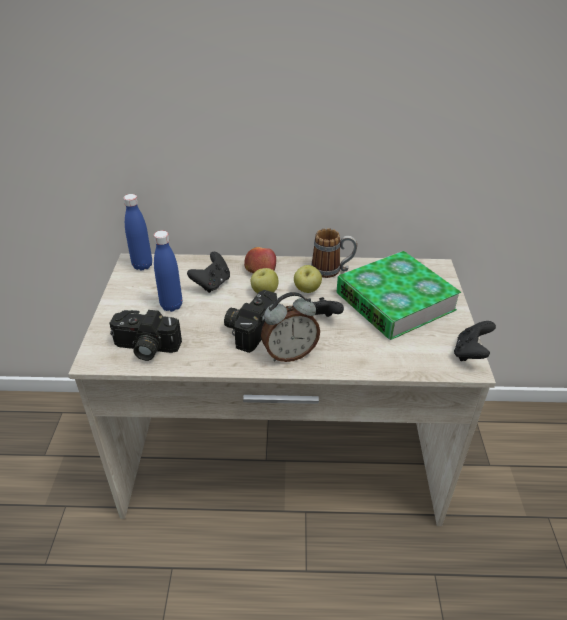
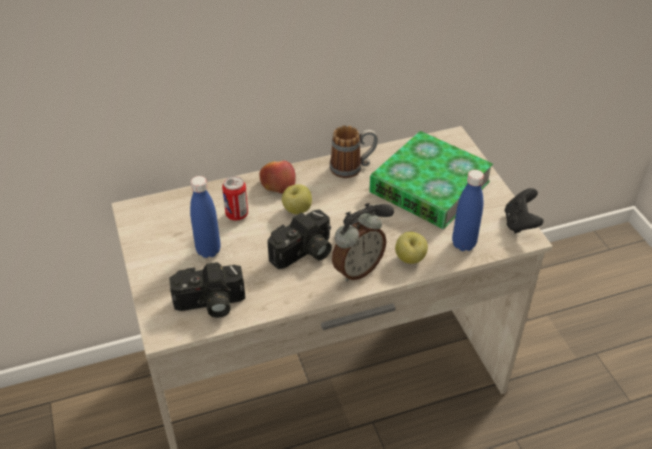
camera: 20 degrees left, 5 degrees up
(142, 265) = (147, 212): blue bottle -> blue bottle (463, 244)
(212, 284) = (237, 214): black game controller -> can
(250, 328) = (304, 253): camera -> camera turned 135 degrees counterclockwise
(307, 290) = (339, 196): apple -> apple (410, 259)

